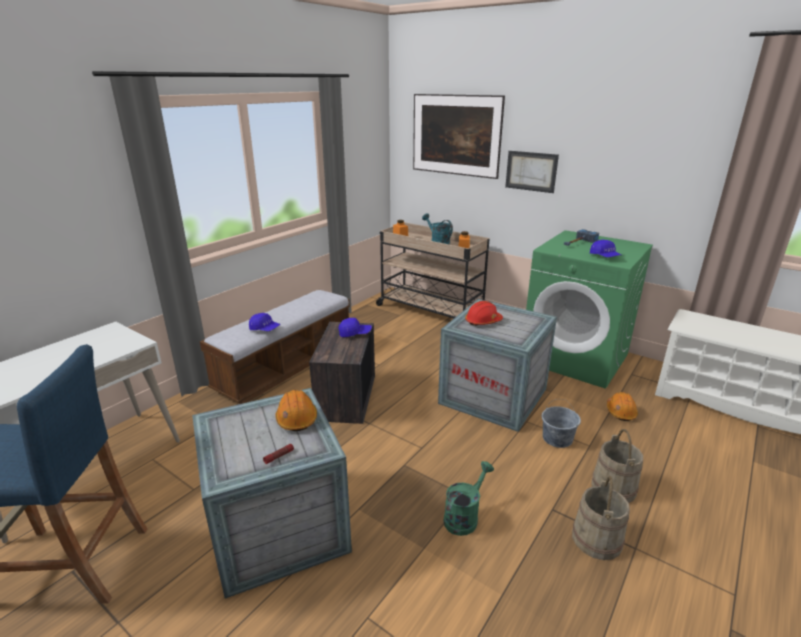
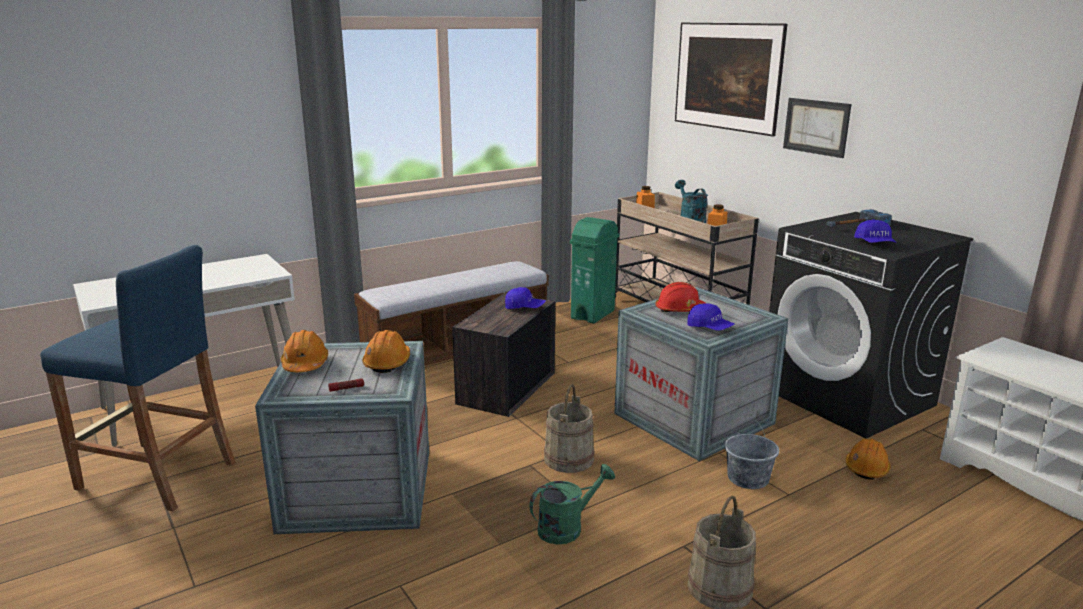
camera: 20 degrees right, 5 degrees down
(221, 436) = (305, 364): none -> orange hard hat
(265, 329) = (427, 290): blue cap -> blue cap (709, 328)
(374, 320) = (593, 314): none -> green trash can
(575, 358) = (848, 396): green washing machine -> black washing machine
(614, 487) = (787, 543): beige bucket -> beige bucket (569, 459)

